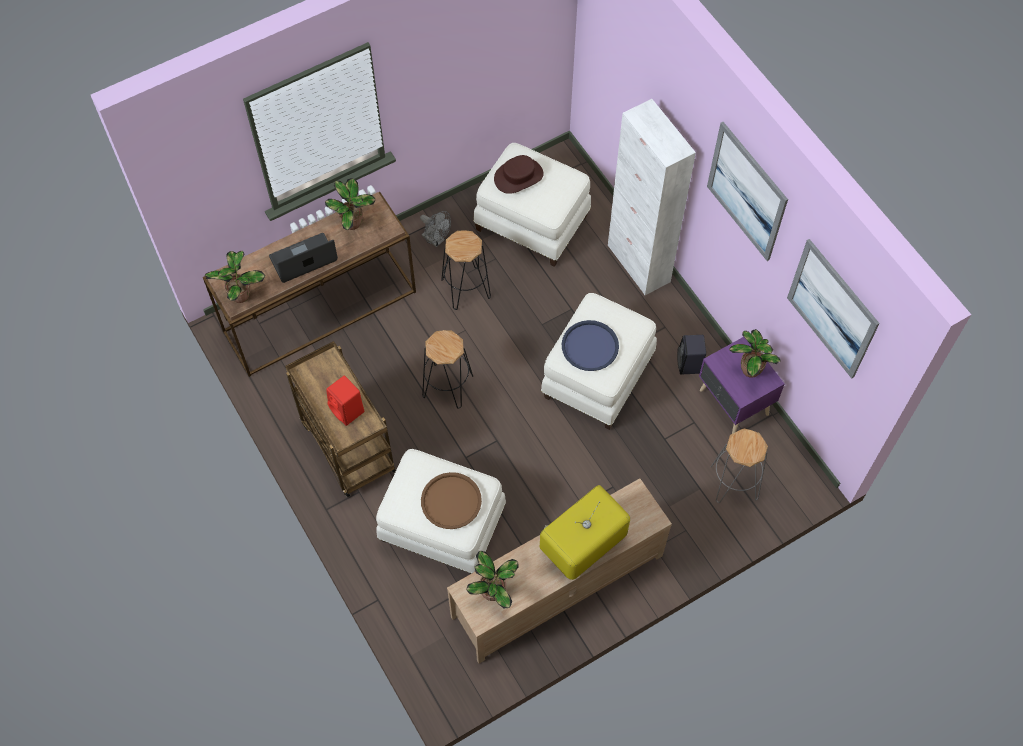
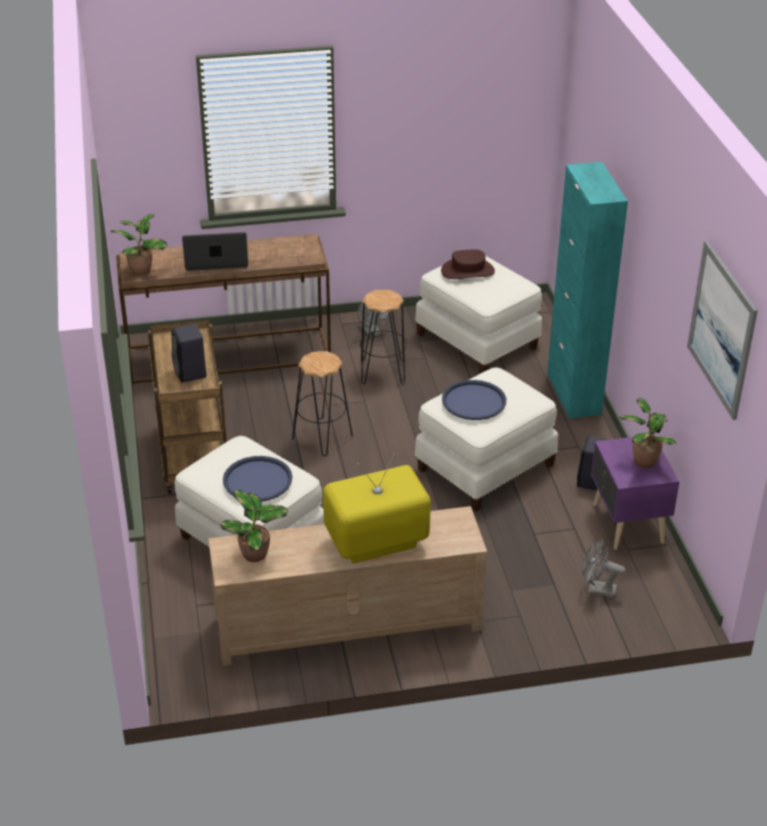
camera: 20 degrees right, 25 degrees down
(348, 411) = (191, 373): red speaker -> black speaker
(353, 223) = (279, 247): potted plant -> none
(451, 501) = (257, 480): brown tray -> blue tray
(638, 263) = (573, 393): white cabinet -> turquoise cabinet
(734, 483) = (597, 590): grey stool -> grey fan
(746, 192) = (664, 224): picture -> none

